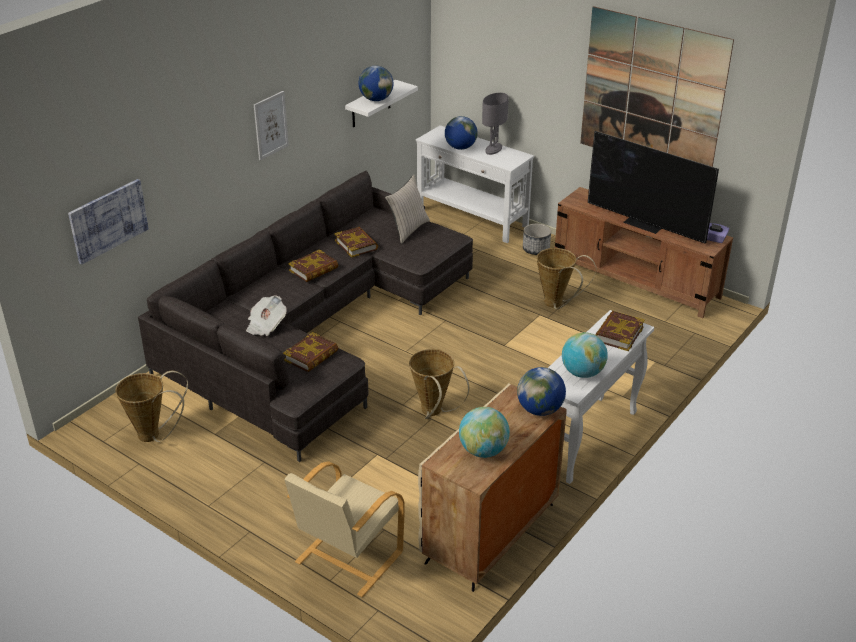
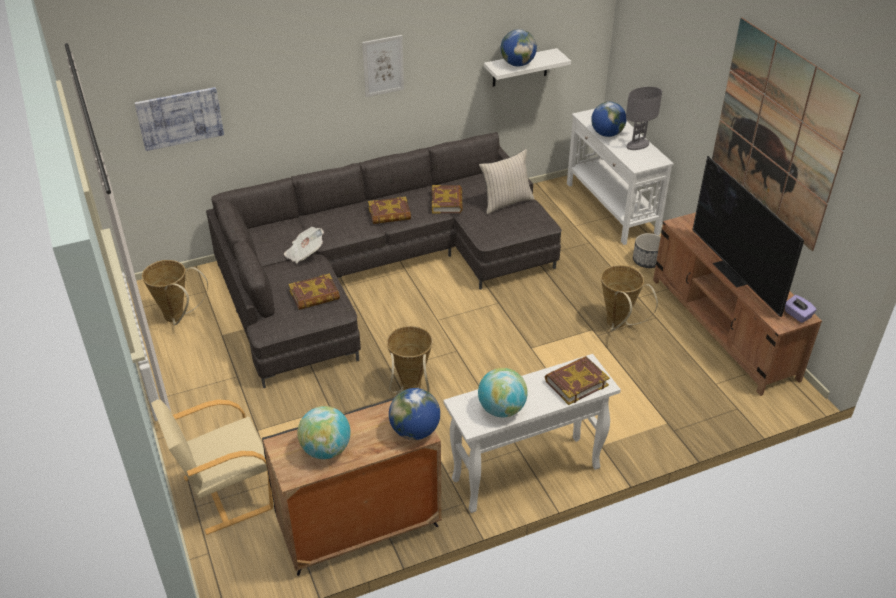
camera: 30 degrees right, 5 degrees up
(490, 534) = (358, 528): beige cabinet -> black cabinet

